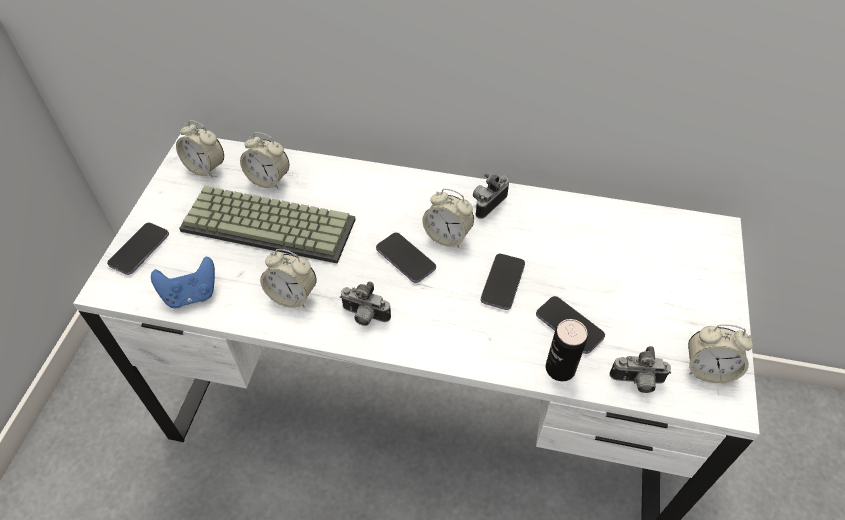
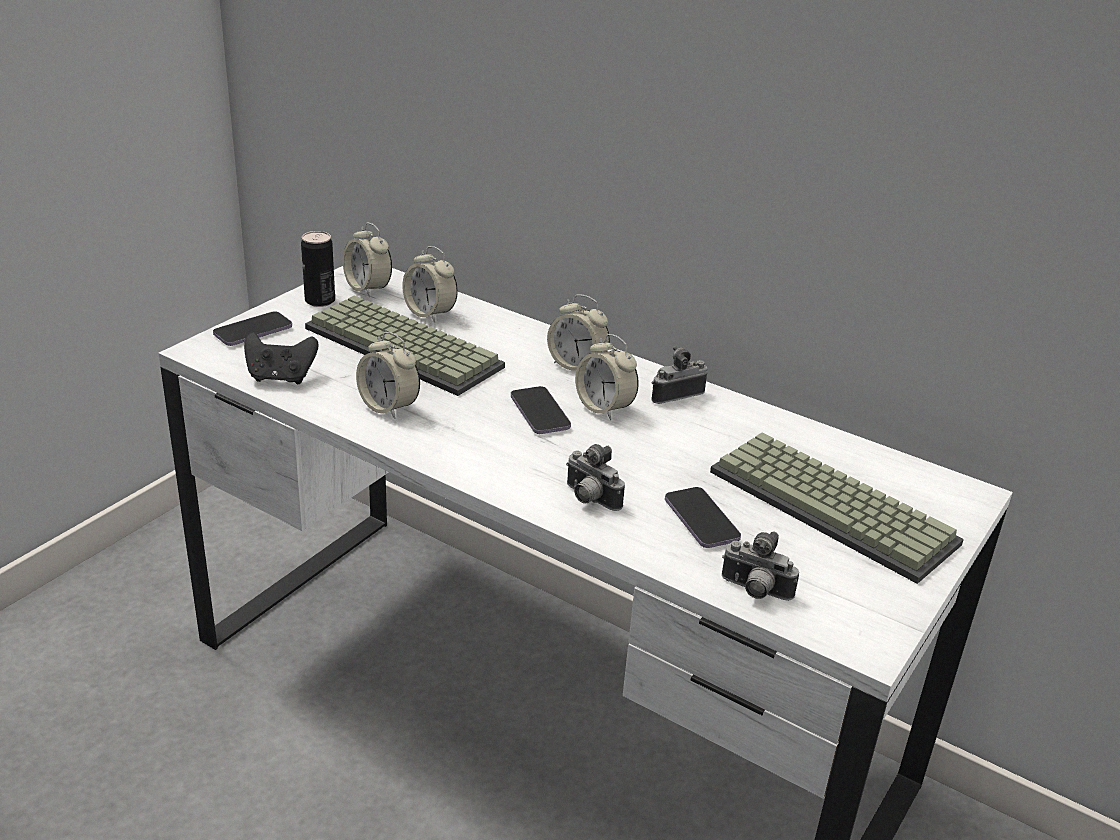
camera: 20 degrees right, 20 degrees down
(191, 294) = (281, 377): blue game controller -> black game controller
(364, 316) = (457, 444): camera -> camera (589, 499)
(502, 283) = (643, 462): phone -> none
(560, 368) = (662, 551): can -> can (320, 301)
(645, 276) = (836, 507): none -> keyboard
(708, 369) = (861, 608): alarm clock -> alarm clock (576, 365)

